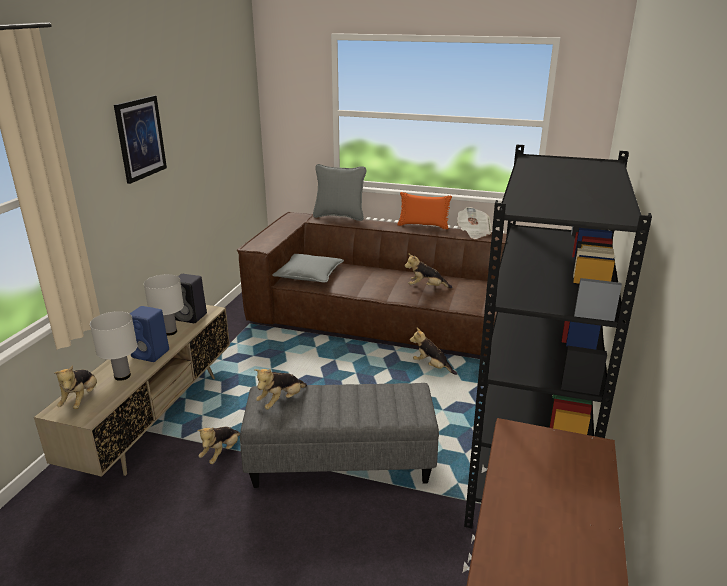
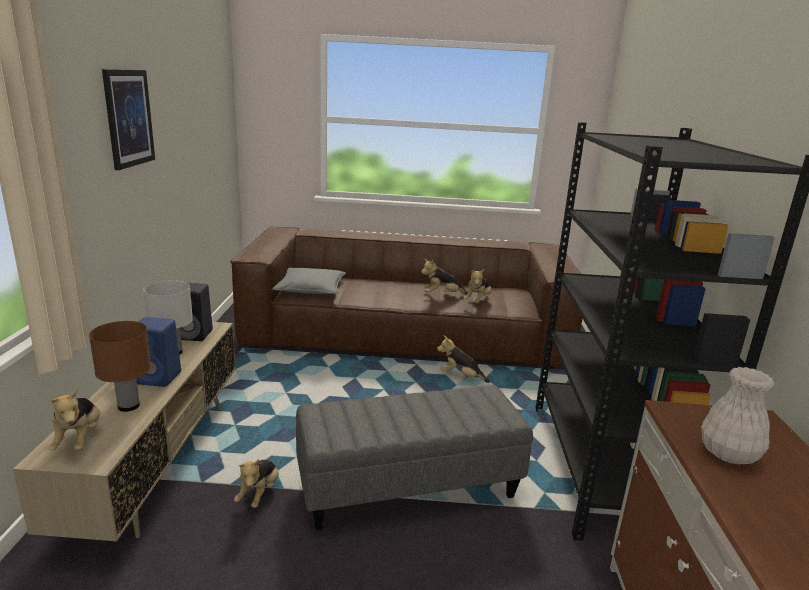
camera: 15 degrees left, 5 degrees down
(123, 376) = (129, 406): white table lamp -> brown table lamp
(281, 401) = (344, 418): plush toy -> plush toy (478, 301)
(339, 216) = (330, 229): grey pillow -> none
(423, 226) = (422, 236): orange pillow -> none
(473, 232) = (475, 240): newspaper -> none
(532, 475) = (729, 454): none -> white vase

